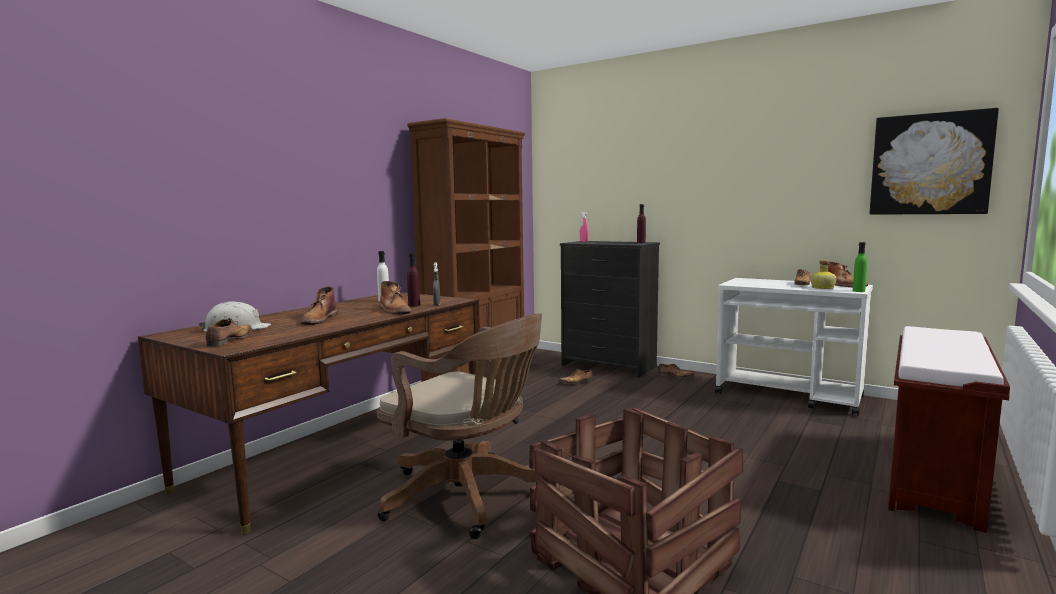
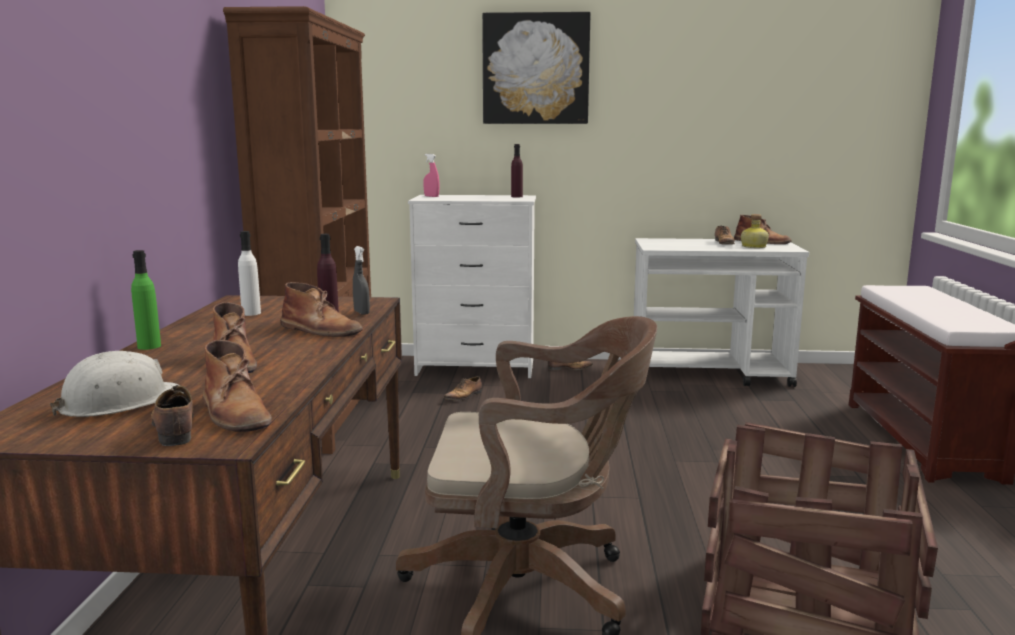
camera: 30 degrees left, 5 degrees up
(264, 339) = (235, 413): none -> brown boot
(608, 366) = (475, 367): black dresser -> white dresser
(858, 291) = (794, 248): green bottle -> green bottle (149, 346)
(930, 164) = (840, 105): picture -> picture (535, 69)

